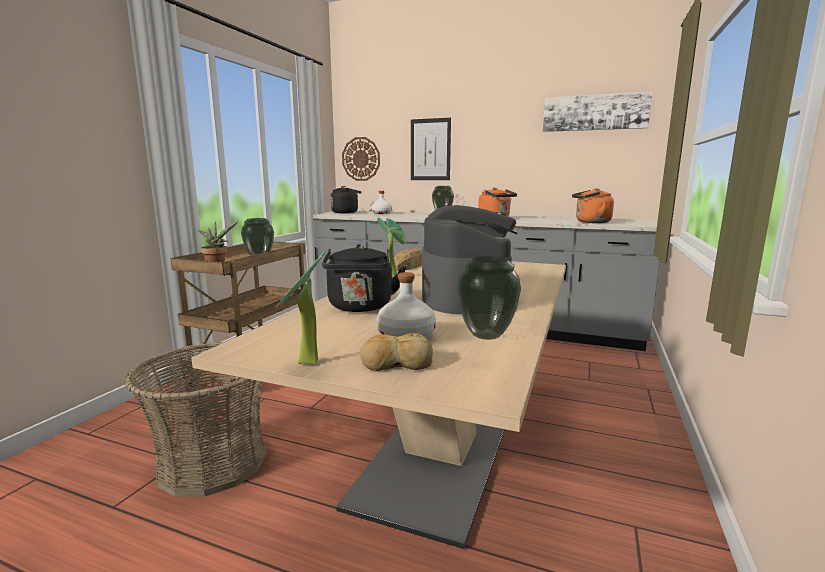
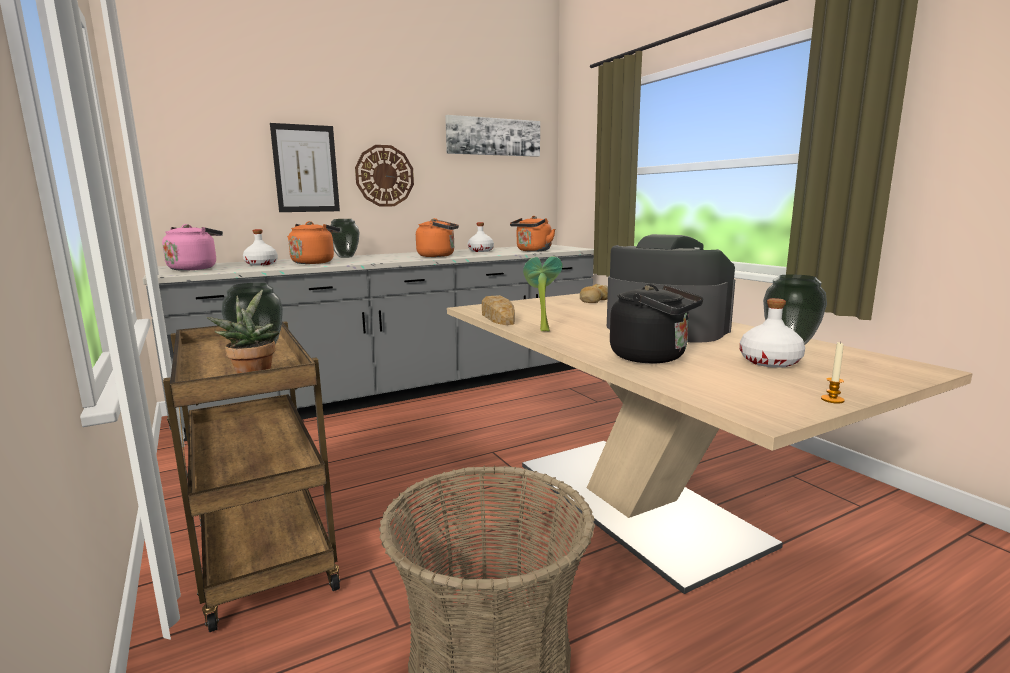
camera: 50 degrees left, 0 degrees up
(305, 364) = (832, 400): potted plant -> candle
(346, 212) = (194, 268): black kettle -> pink kettle
(361, 159) = (181, 179): wall clock -> wall clock (384, 176)
(396, 363) = (847, 376): bread -> bread (594, 300)
(407, 215) = (314, 262): none -> orange kettle
(549, 218) = (480, 251): none -> white bottle

